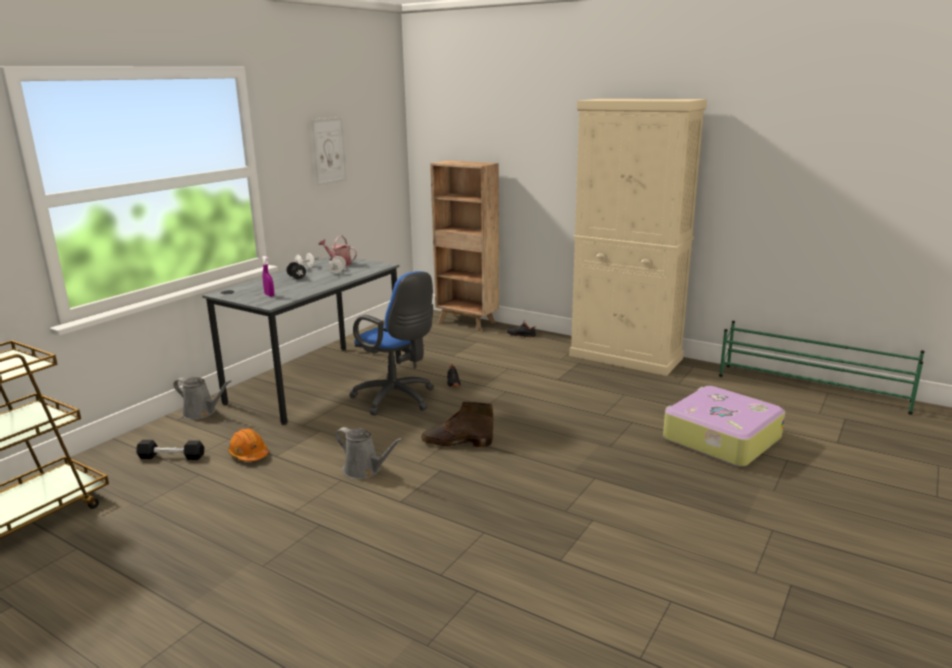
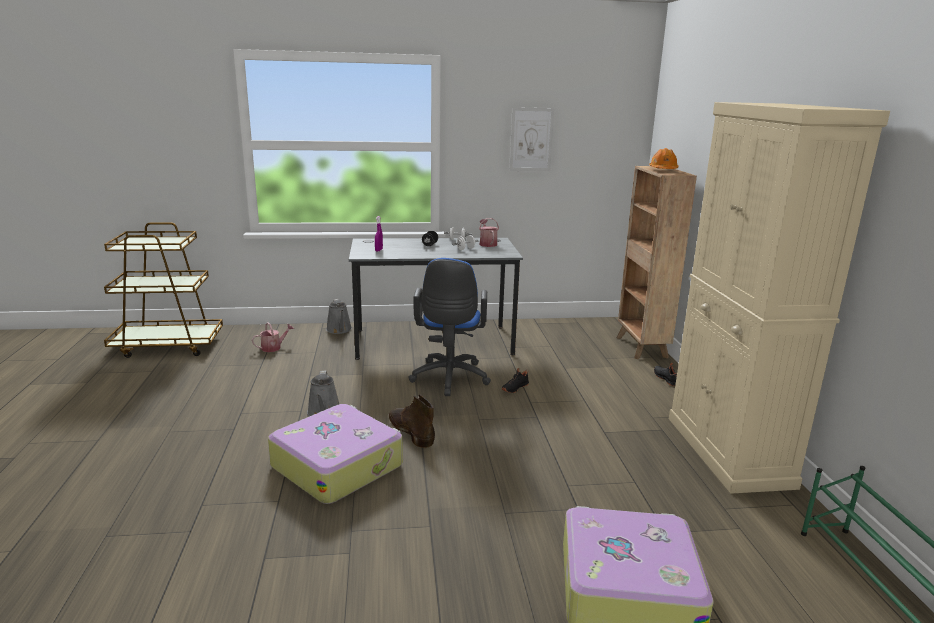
camera: 50 degrees right, 0 degrees up
(171, 457) = (274, 347): black dumbbell -> watering can
(249, 454) = (302, 367): orange hard hat -> orange hard hat (663, 170)
(464, 489) = (337, 465): none -> suitcase

